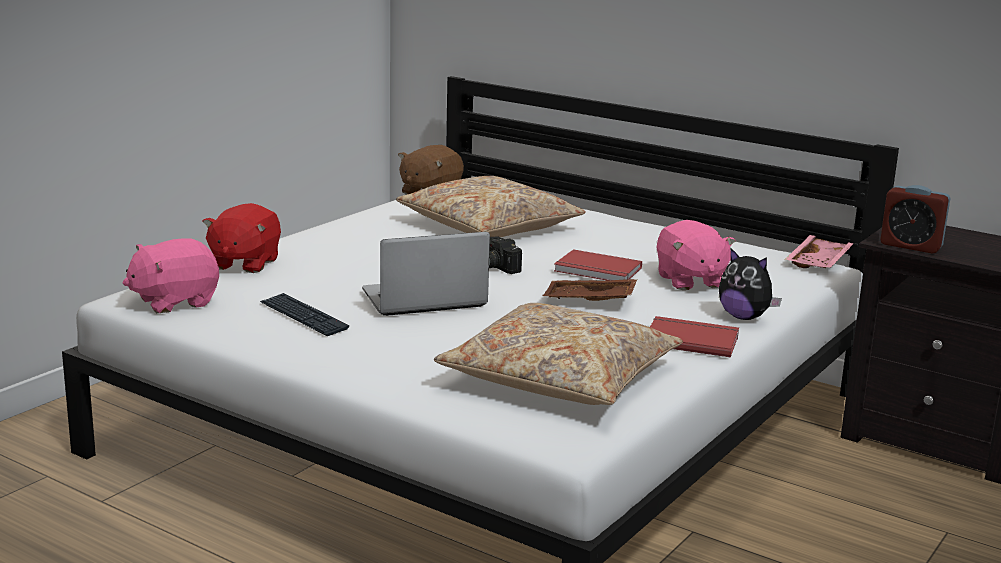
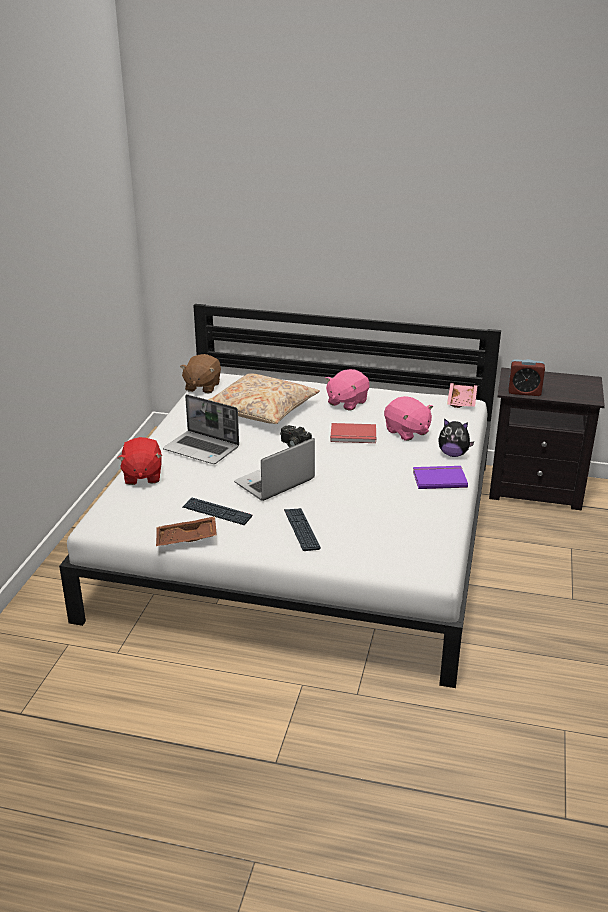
camera: 20 degrees left, 10 degrees up
(174, 302) = (129, 519): pink plush toy -> pink plush toy (346, 402)
(358, 250) = (202, 449): none -> laptop
(406, 356) = (301, 530): none -> keyboard
(560, 377) = (393, 524): beige pillow -> none
(589, 301) = (366, 461): brown tray -> brown tray (186, 539)
(691, 339) = (439, 478): red book -> purple book

